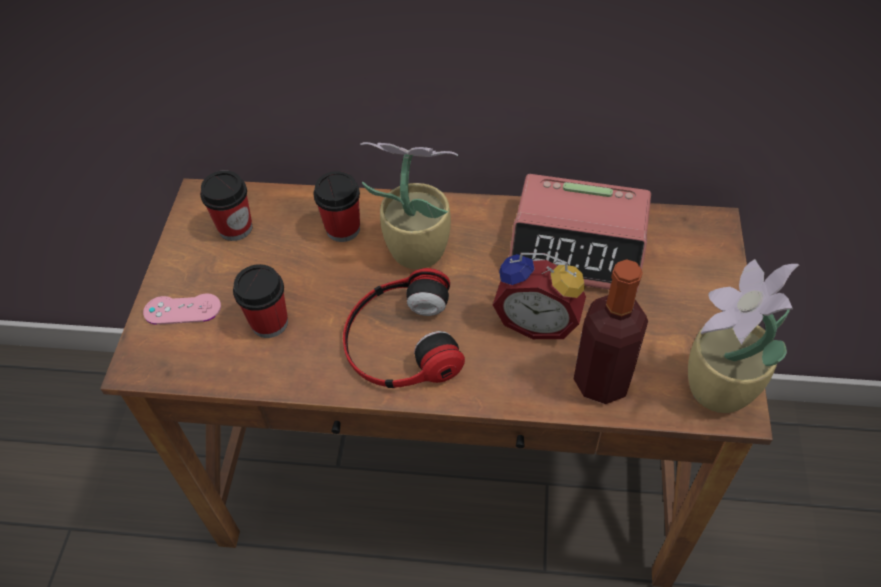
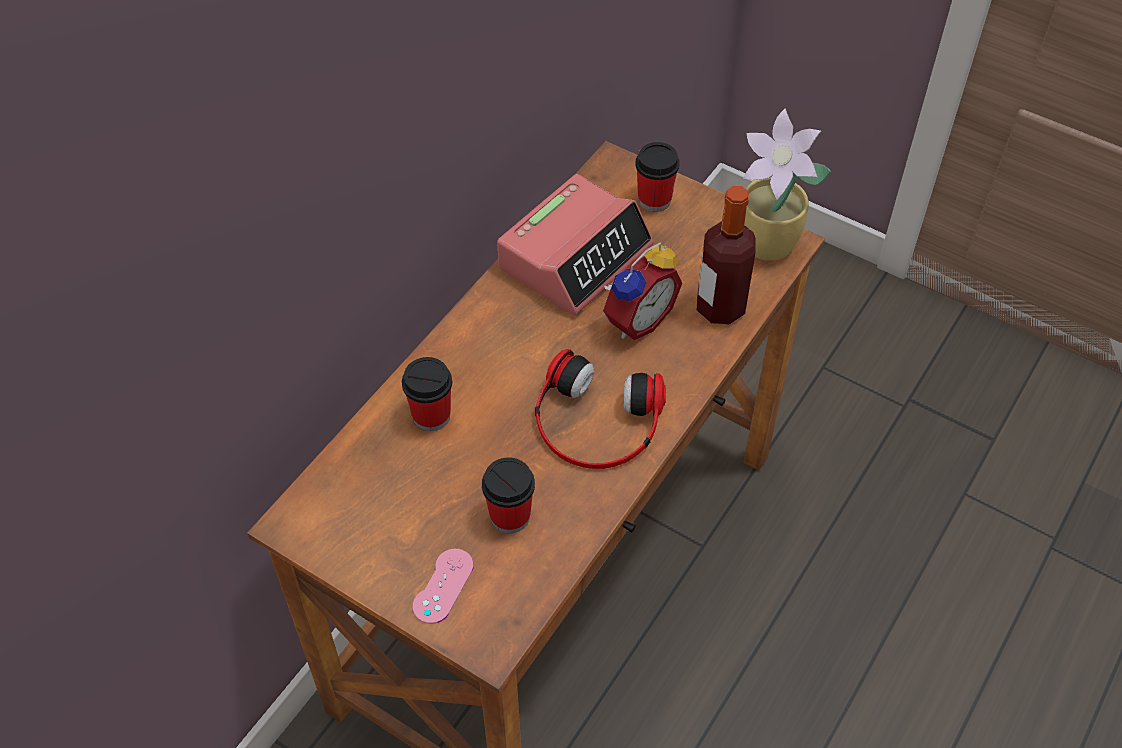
camera: 65 degrees left, 0 degrees up
(235, 228) = (362, 505): cup -> cup (654, 199)
(415, 249) = (498, 370): potted plant -> none

